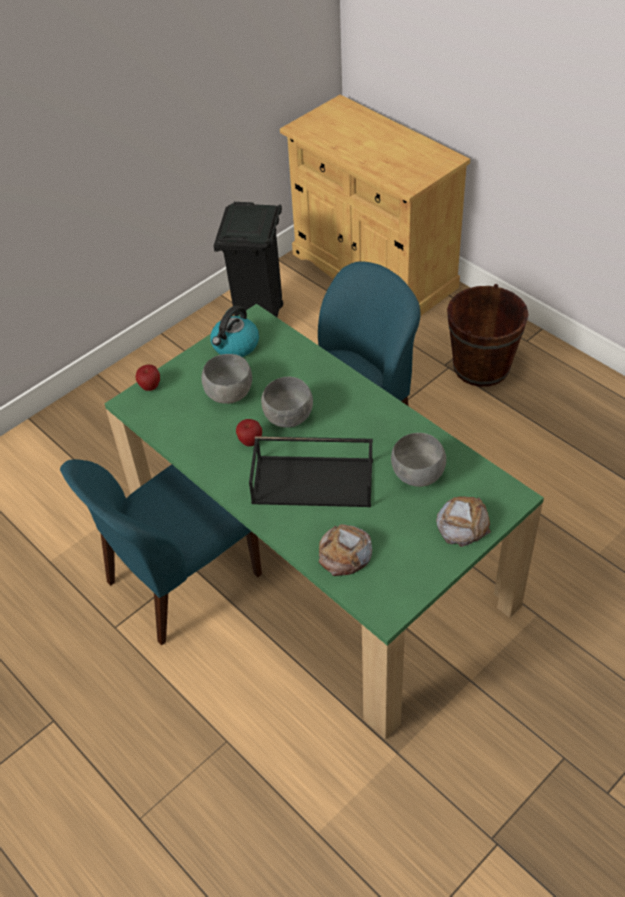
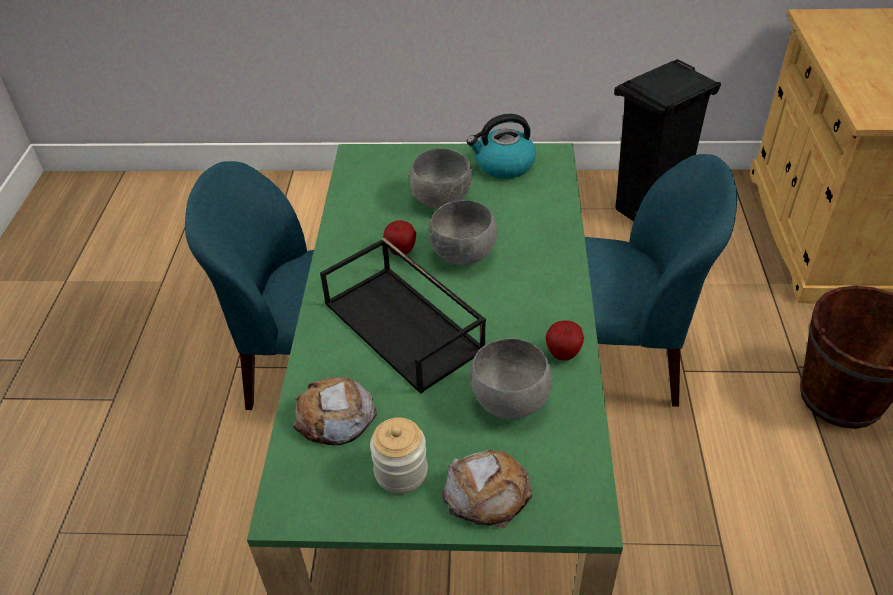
camera: 45 degrees right, 5 degrees down
(150, 387) = (388, 154): apple -> apple (563, 354)
(413, 549) = (401, 472): none -> jar

